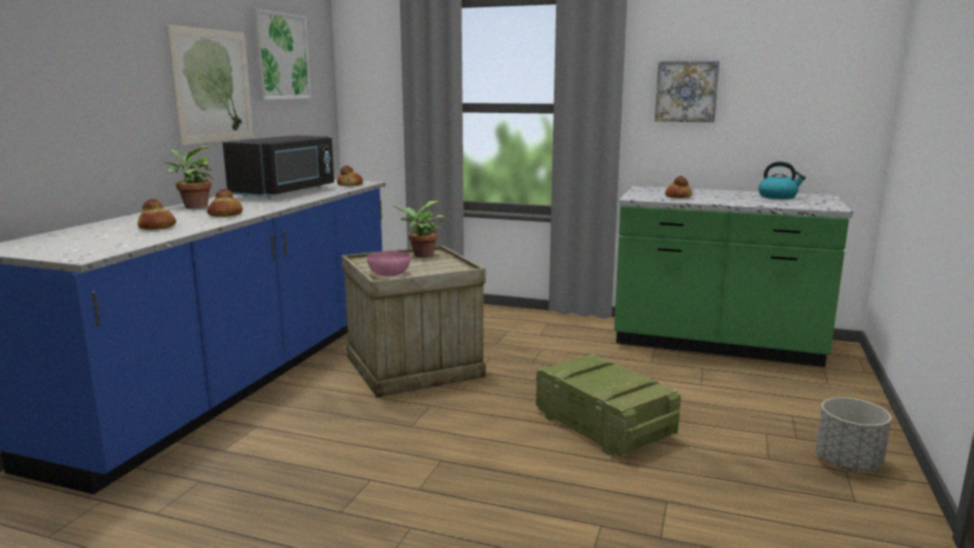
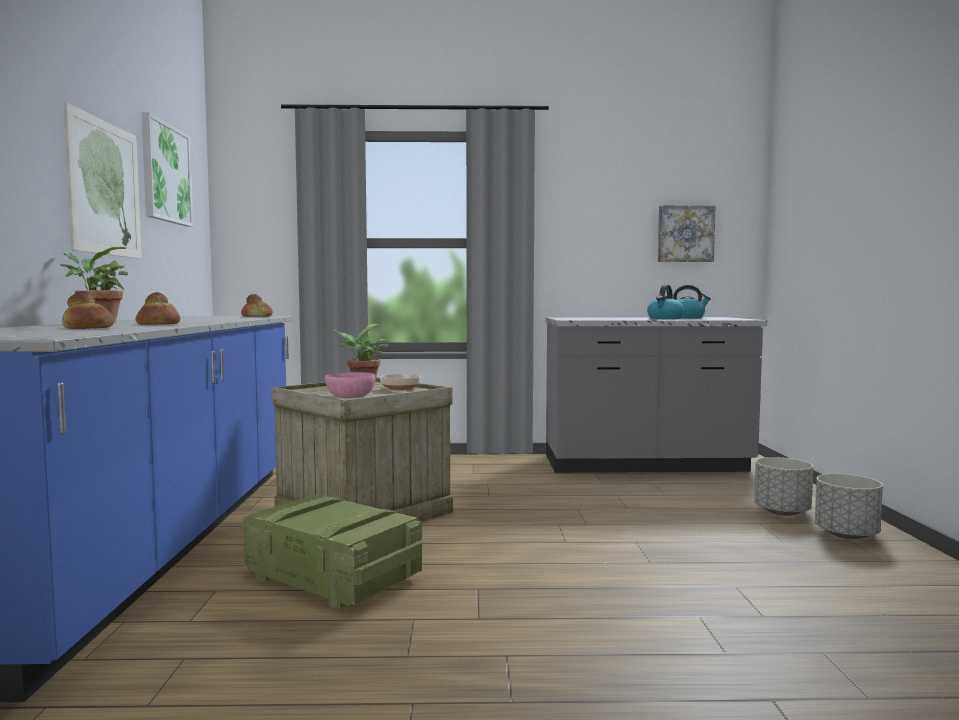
camera: 20 degrees left, 10 degrees down
(286, 192) = (193, 318): black microwave -> none
(445, 264) = (400, 388): none -> bowl
(605, 426) = (614, 536): crate -> crate (334, 577)
(678, 196) = (605, 318): bread -> none
(686, 91) = (590, 226): picture -> picture (685, 234)
(716, 344) = (645, 465): green counter -> grey counter
(744, 199) = (665, 318): none -> kettle
(805, 423) = (781, 512): none -> grey planter

